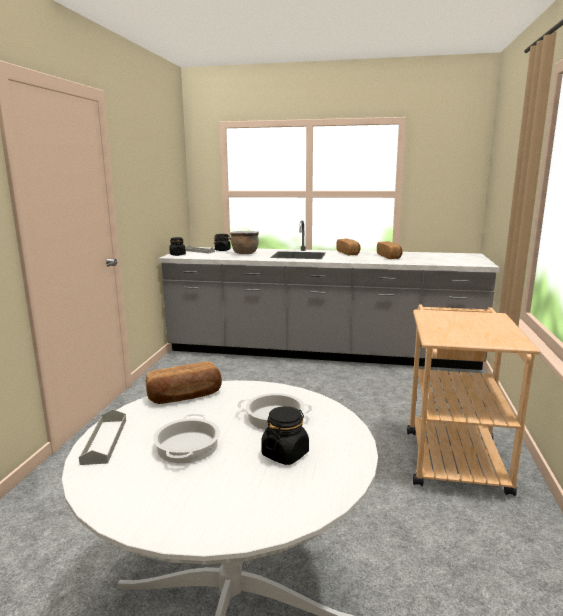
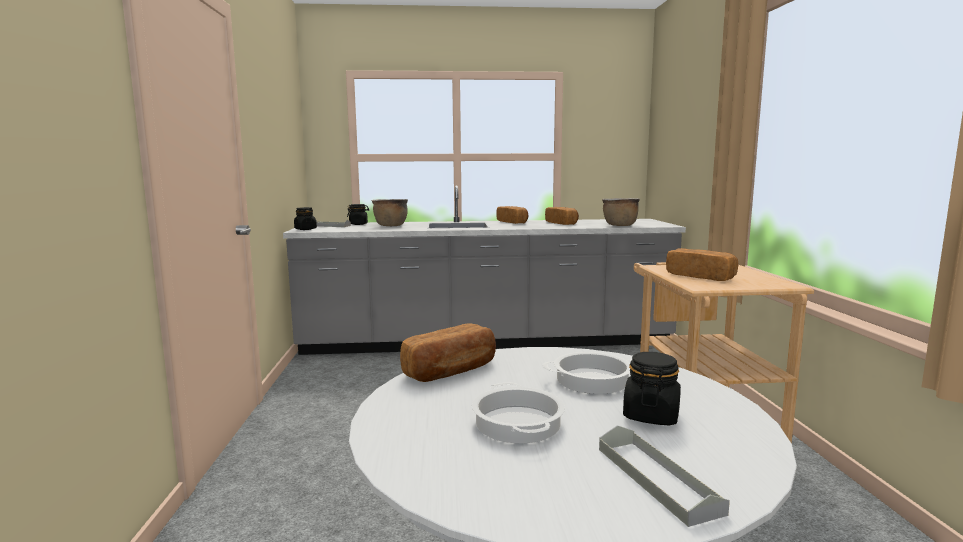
camera: 15 degrees left, 5 degrees down
(104, 441) = (392, 431): grey tray -> grey tray (656, 479)
(438, 262) = (619, 225): none -> brown cooking pot
(451, 327) = (700, 276): none -> bread

